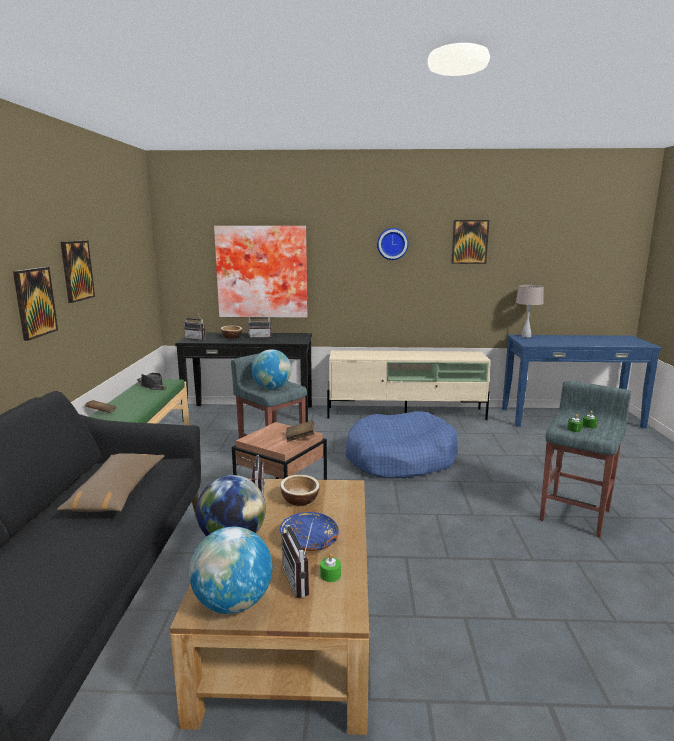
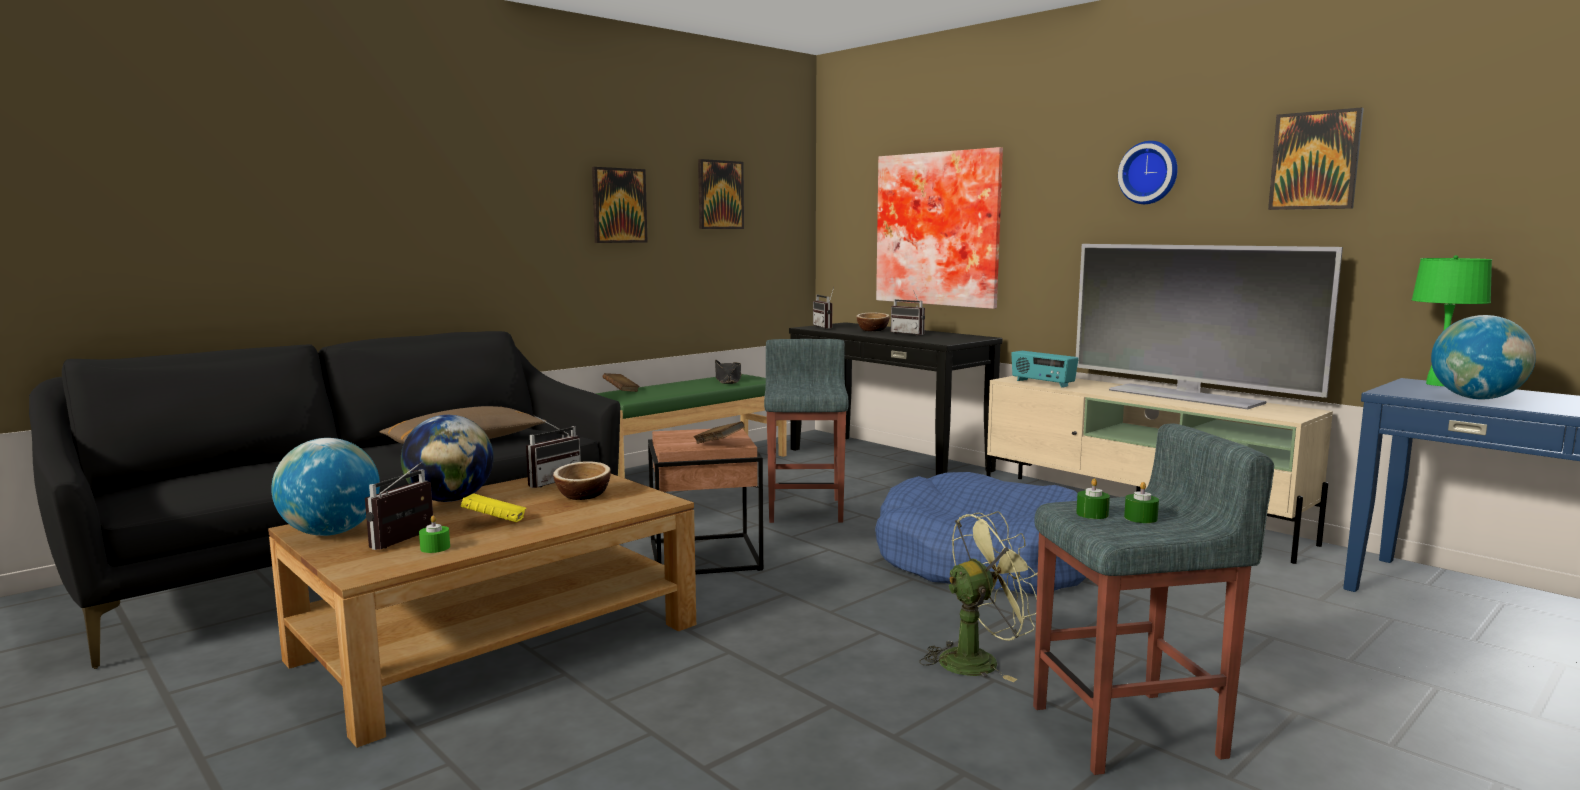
camera: 45 degrees right, 5 degrees down
(34, 302) = (530, 233): picture -> picture (720, 195)
(272, 388) = (799, 389): globe -> globe (1476, 398)
(310, 541) = (495, 523): blue bowl -> yellow book
(356, 357) = (1042, 383): none -> radio
(423, 353) = (1185, 396): none -> television
(489, 509) = (978, 660): none -> green fan
(526, 336) = (1440, 384): beige table lamp -> green table lamp

